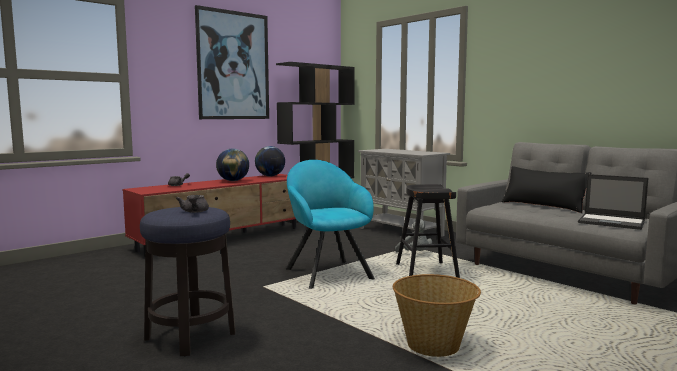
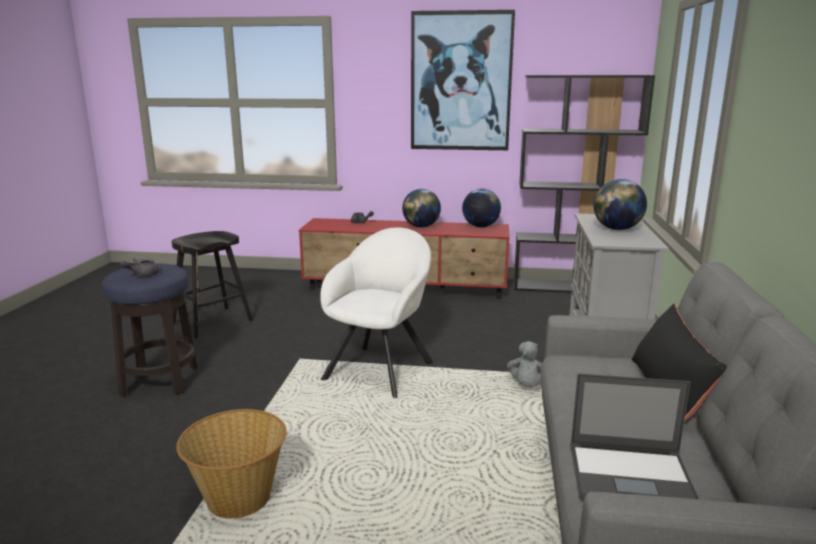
camera: 50 degrees right, 10 degrees up
(327, 272) = (381, 368): turquoise armchair -> white armchair
(404, 151) = (617, 229): none -> globe
(426, 272) = (468, 417): black stool -> black stool (212, 322)
(612, 222) = (632, 476): laptop -> laptop turned 75 degrees counterclockwise

